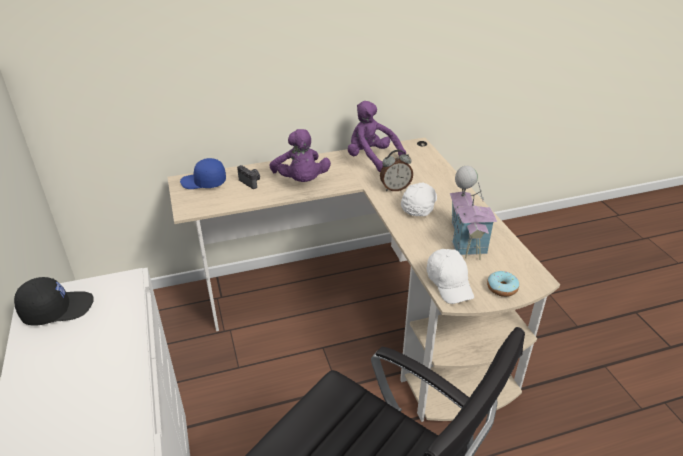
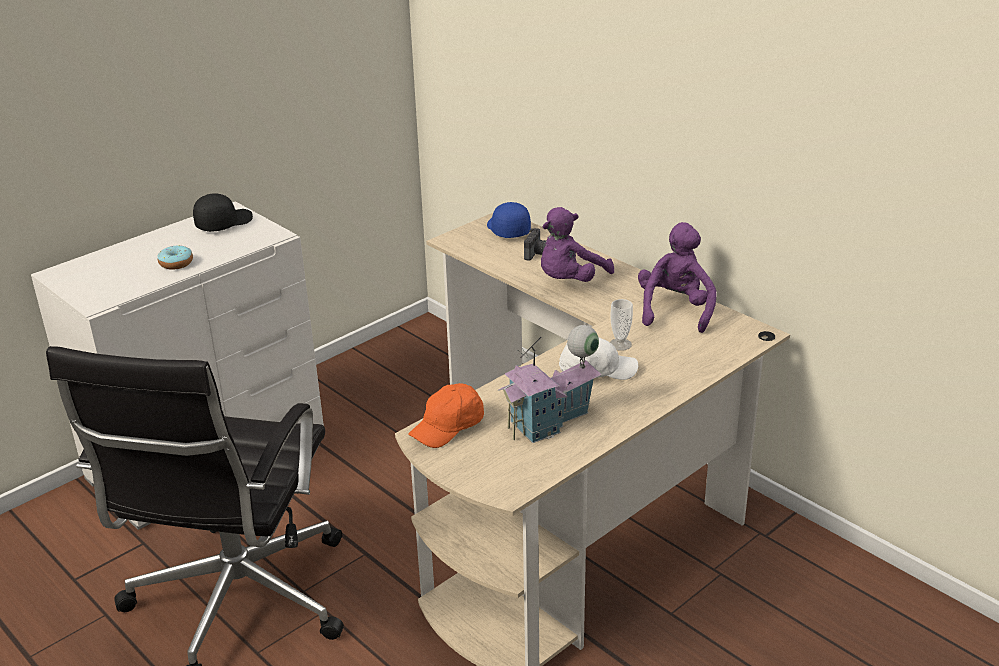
camera: 65 degrees right, 5 degrees down
(57, 309) = (223, 223): black cap -> black cap turned 90 degrees counterclockwise
(395, 188) = (620, 344): alarm clock -> cup
(449, 283) = (448, 427): white cap -> orange cap
(502, 288) = (467, 466): donut -> donut (176, 263)

